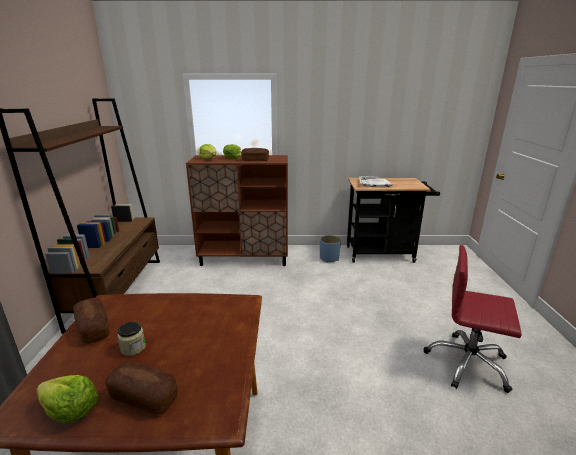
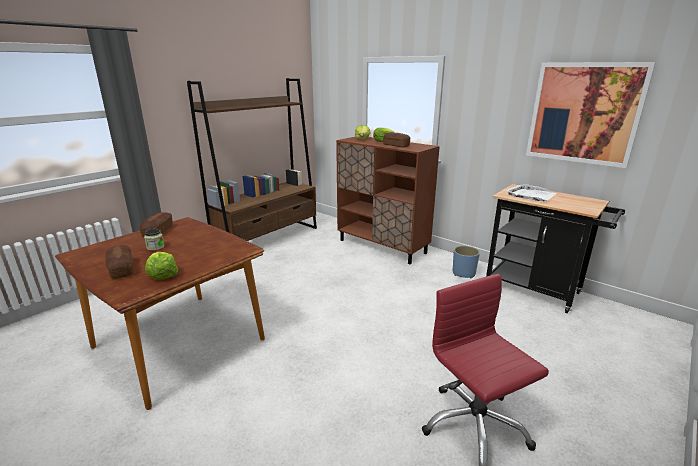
camera: 40 degrees right, 0 degrees up
(70, 410) = (93, 260): lettuce -> lettuce (162, 275)
(393, 118) = (584, 113): none -> picture

